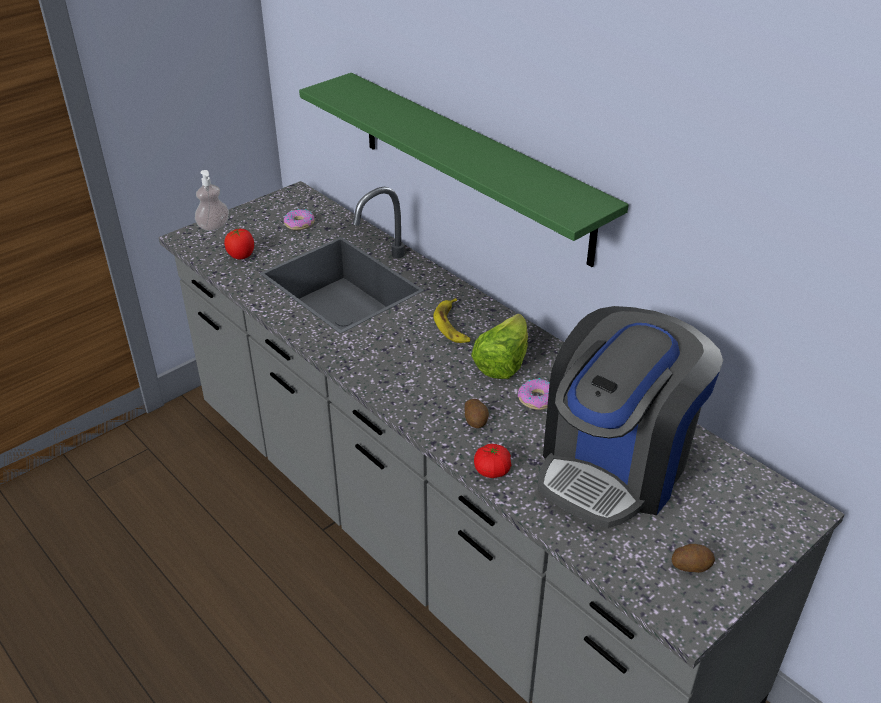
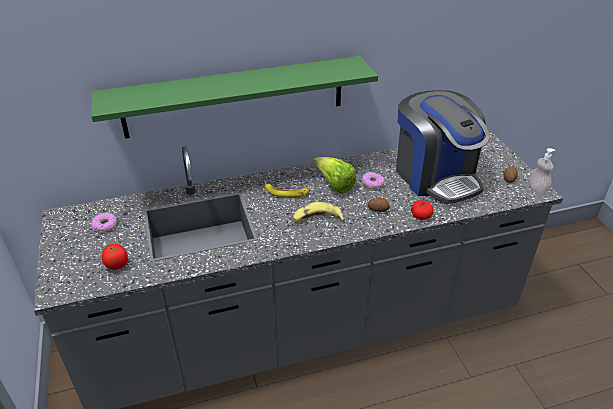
camera: 65 degrees left, 0 degrees up
(213, 226) = (56, 272): soap dispenser -> soap dispenser (537, 188)
(412, 369) = (317, 219): none -> banana

